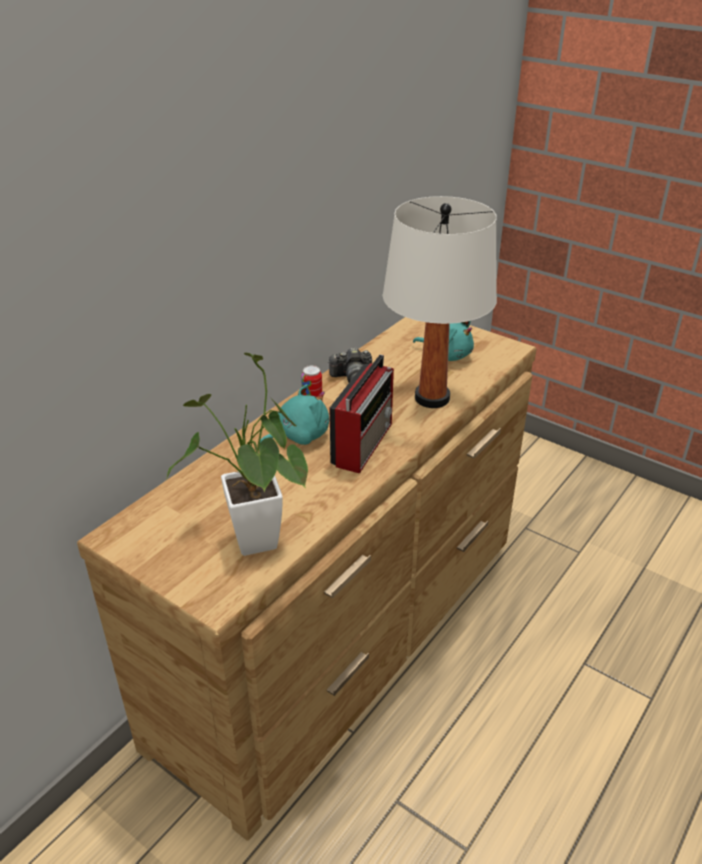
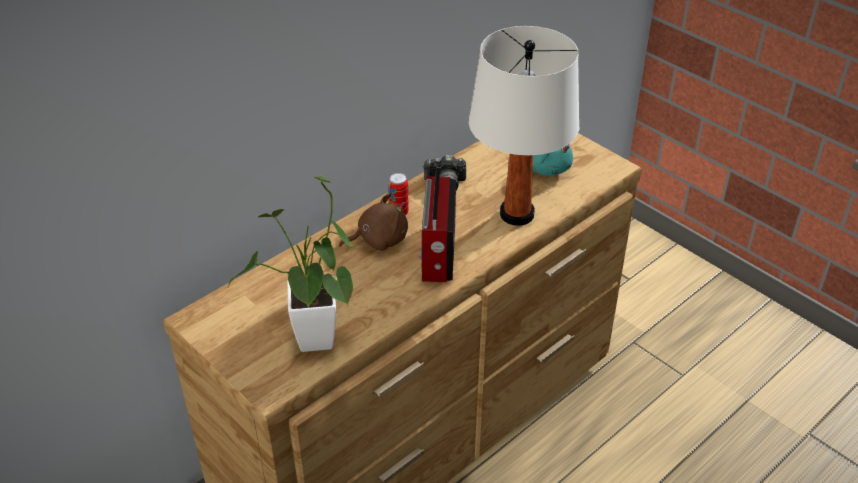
camera: 10 degrees right, 5 degrees up
(299, 435) = (379, 240): turquoise plush toy -> brown plush toy
(363, 443) = (437, 254): radio -> radio turned 150 degrees clockwise

